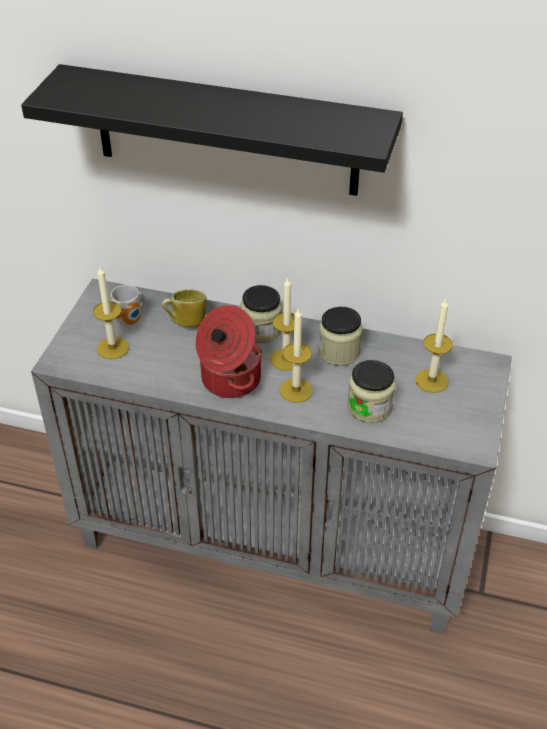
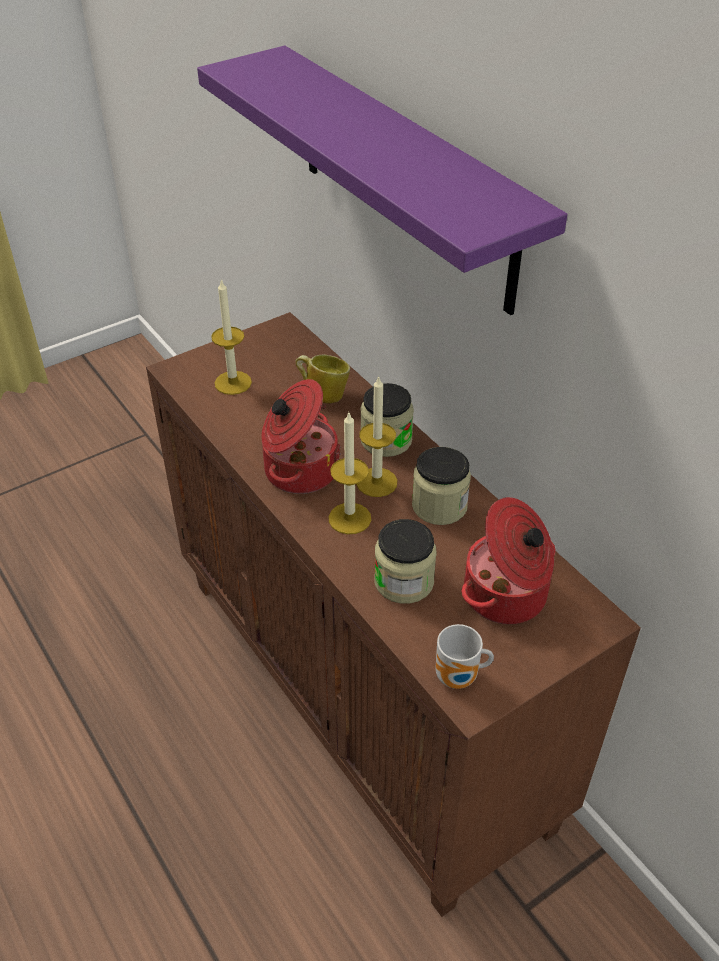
camera: 40 degrees right, 0 degrees up
(131, 321) = (277, 367): mug -> mug (459, 679)
(226, 131) = (404, 178): black shelf -> purple shelf
(276, 541) = (363, 698): grey cabinet -> brown cabinet
(431, 380) = (506, 596): candle -> cooking pot

